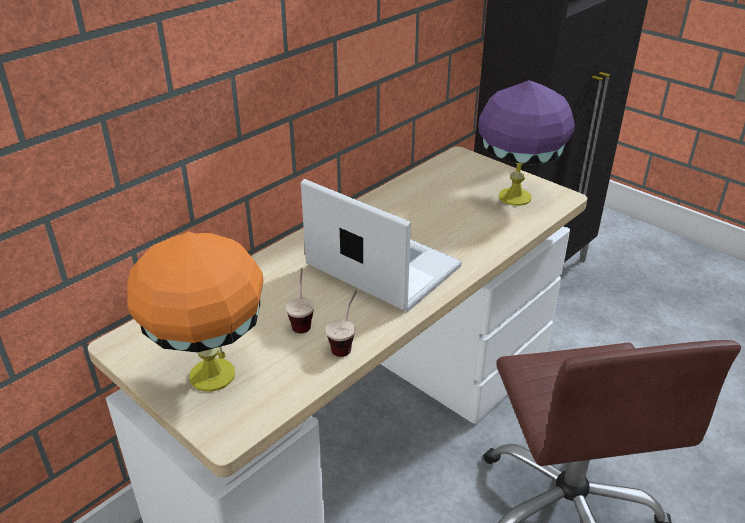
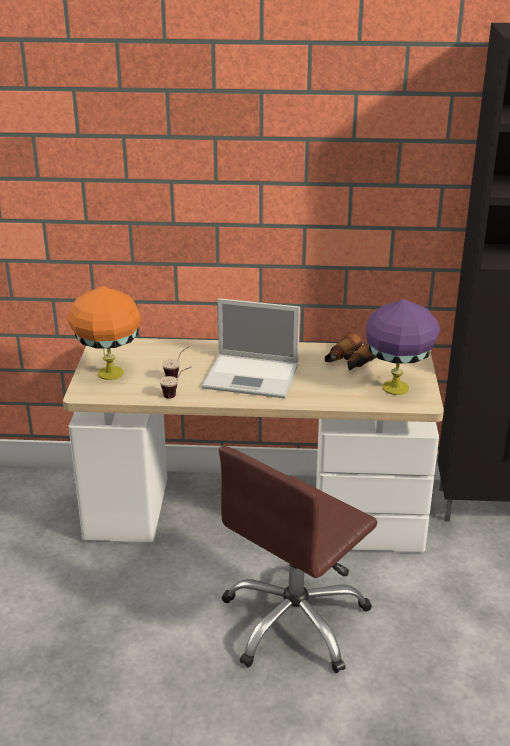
camera: 50 degrees right, 5 degrees down
(381, 266) = (253, 376): laptop -> laptop turned 105 degrees clockwise
(432, 196) = (350, 362): none -> binoculars

